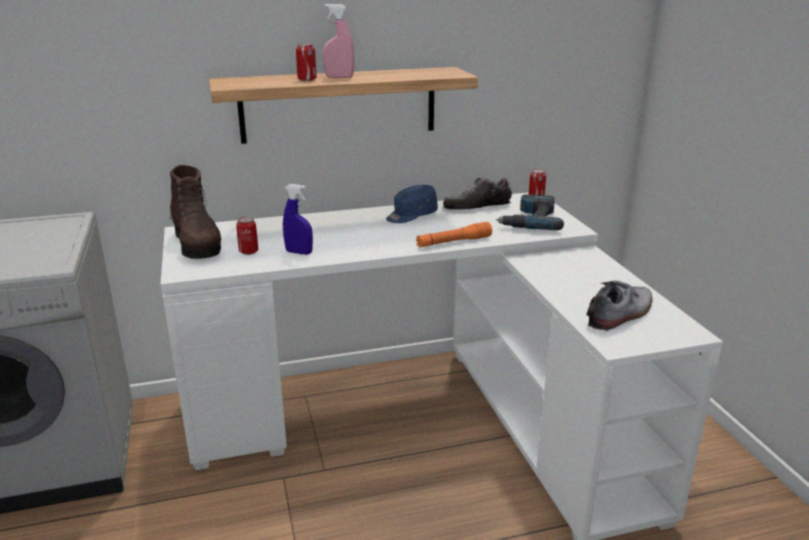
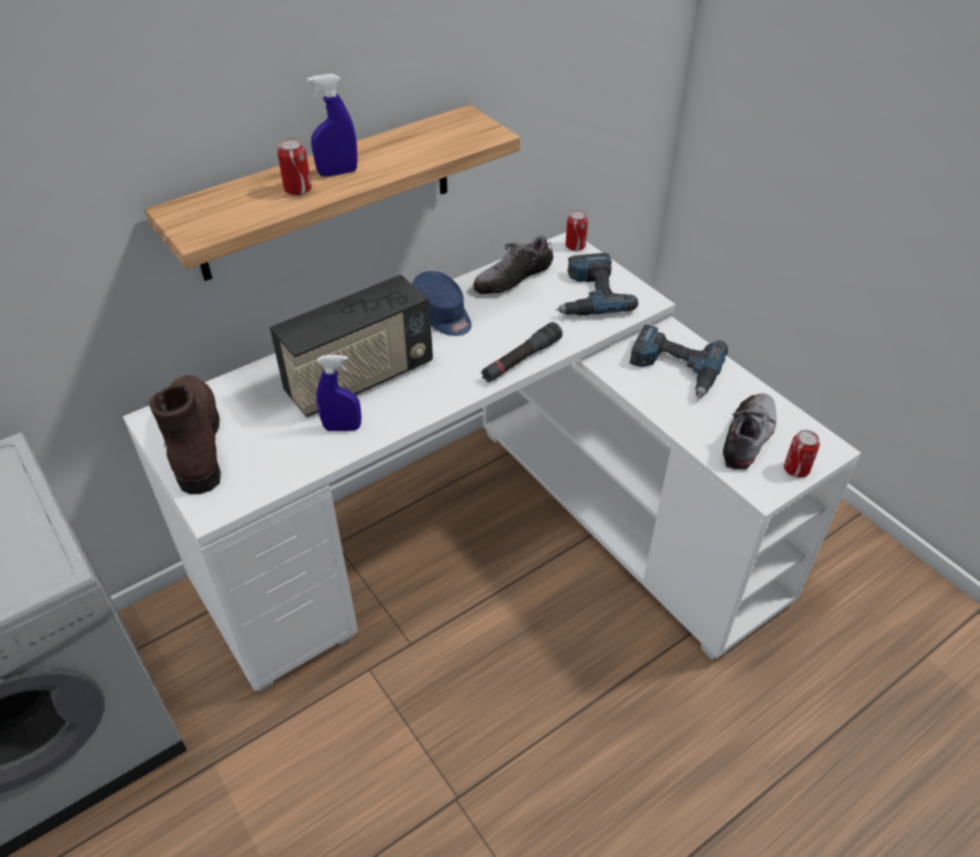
camera: 20 degrees left, 20 degrees up
(197, 244) = (195, 444): brown boot -> brown boot turned 150 degrees counterclockwise
(248, 251) = (275, 442): can -> can (796, 470)
(329, 234) = (359, 379): none -> radio
(339, 77) = (338, 173): pink spray bottle -> blue spray bottle
(411, 215) = (442, 316): blue cap -> blue cap turned 75 degrees counterclockwise
(453, 242) = (521, 360): orange flashlight -> black flashlight
(579, 270) = (675, 368): none -> power drill

